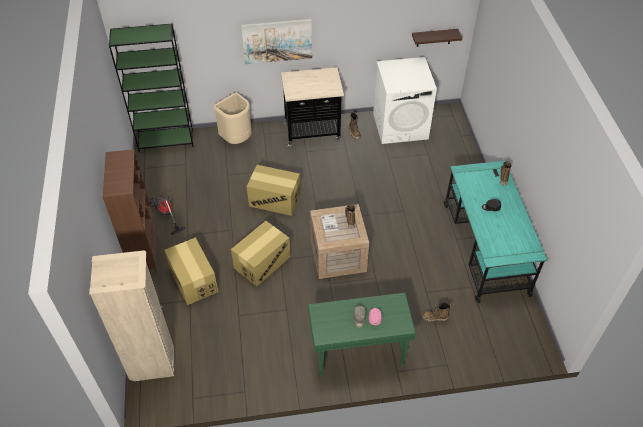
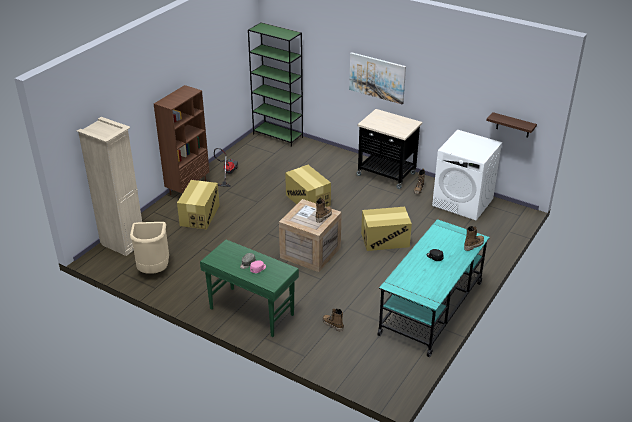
camera: 40 degrees right, 15 degrees down
(237, 139) = (326, 155): beige trash can -> beige trash can (153, 270)
(262, 262) = (254, 229): cardboard box -> cardboard box (385, 240)

